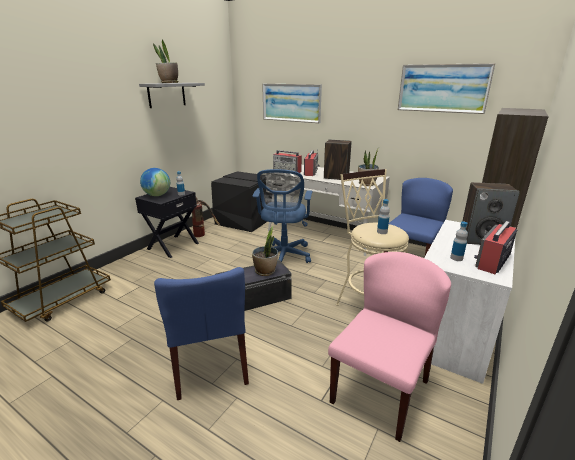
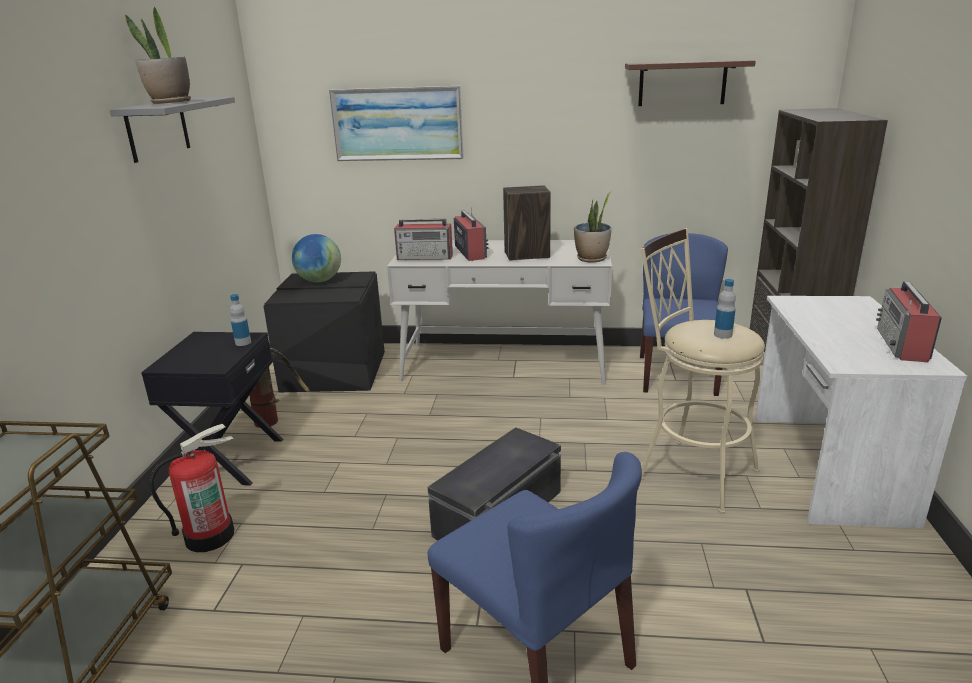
camera: 25 degrees left, 0 degrees up
(140, 272) = (210, 535): none -> fire extinguisher
(157, 195) = (190, 356): globe -> globe (319, 281)
(265, 271) = (515, 455): potted plant -> none
(283, 257) = (475, 422): blue office chair -> none
(380, 390) = (821, 591): pink chair -> none
(443, 88) = (682, 83): picture -> brown shelf
(456, 258) = (858, 351): bottle -> none
(481, 239) = (848, 316): speaker -> none

